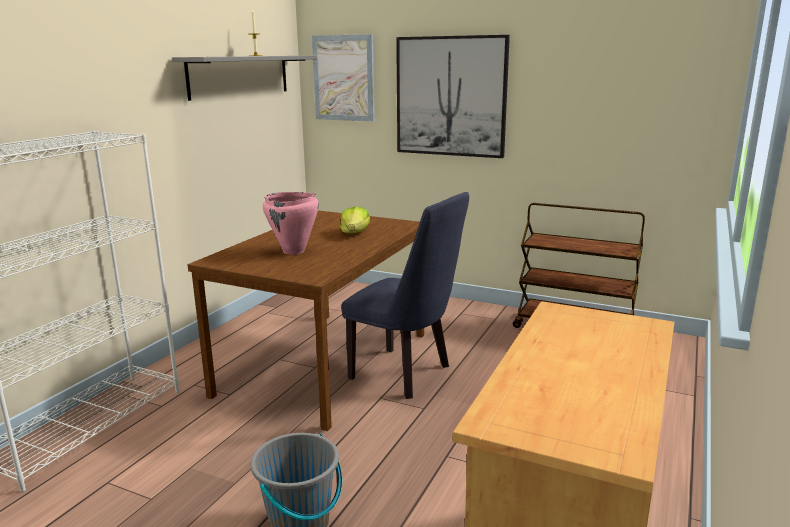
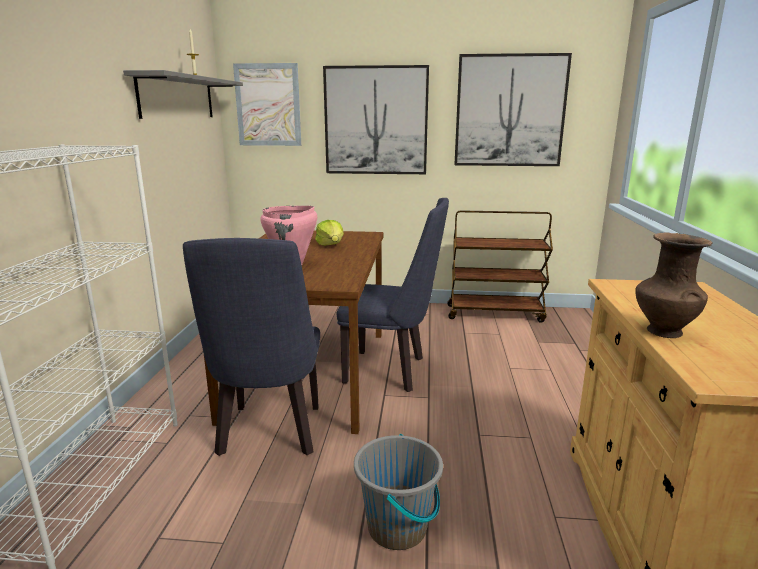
camera: 20 degrees left, 0 degrees up
(248, 416) = (269, 435): none -> blue chair
(523, 368) = (662, 331): none -> brown vase
(603, 88) = (510, 111): none -> picture

